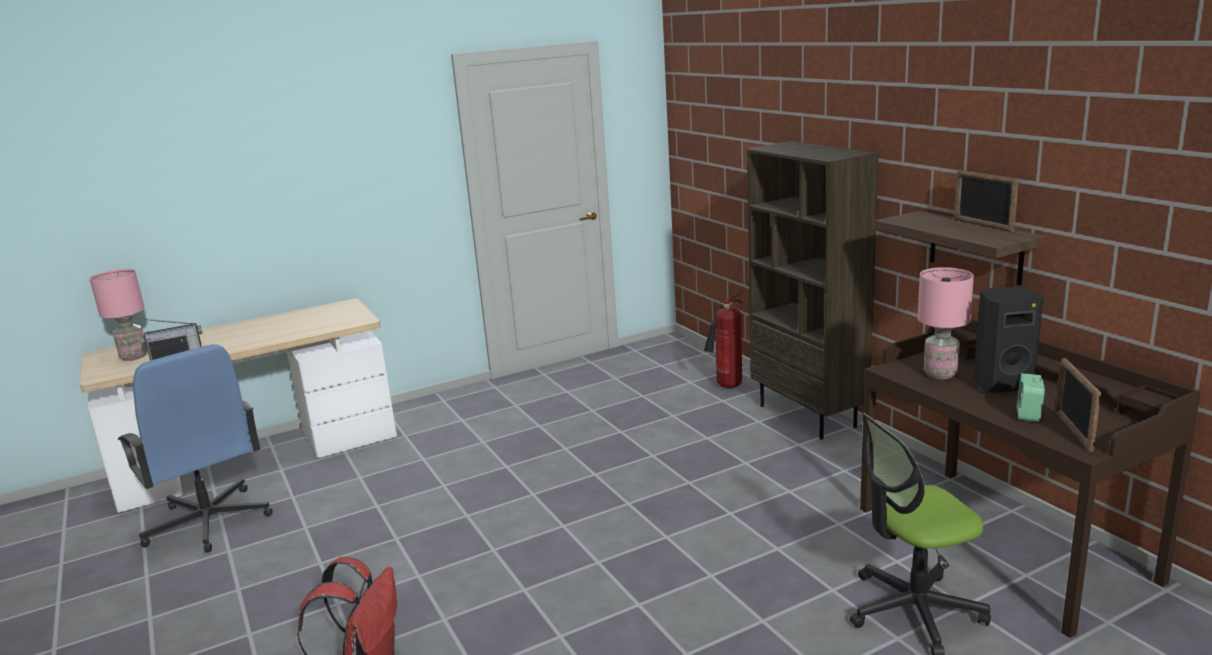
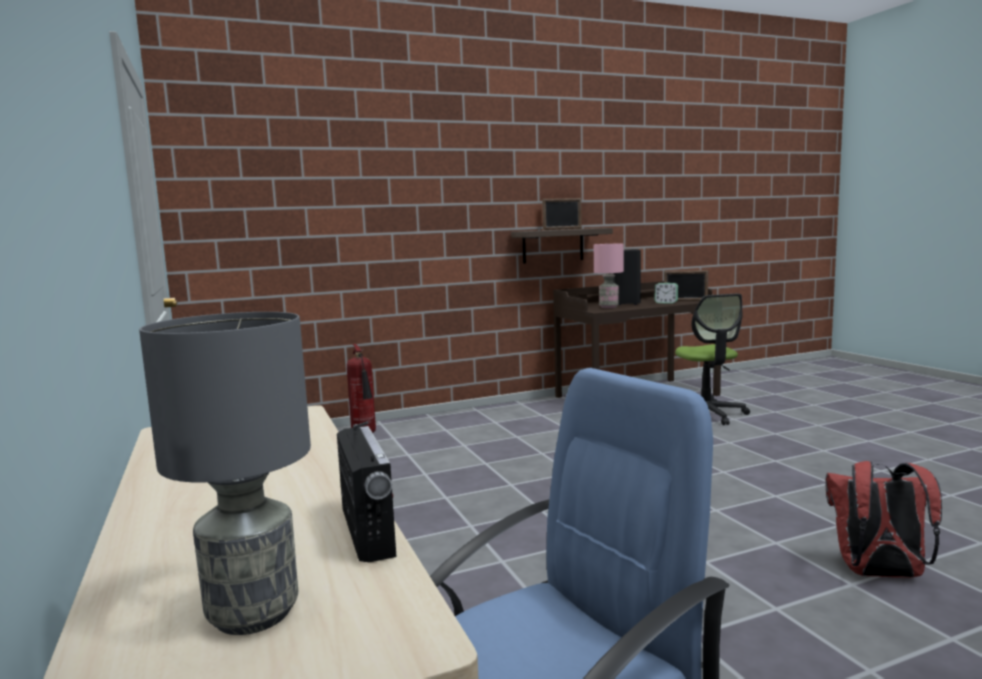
camera: 85 degrees left, 10 degrees down
(134, 356) = (251, 614): pink table lamp -> grey table lamp
(809, 416) = (449, 417): brown bookcase -> none

